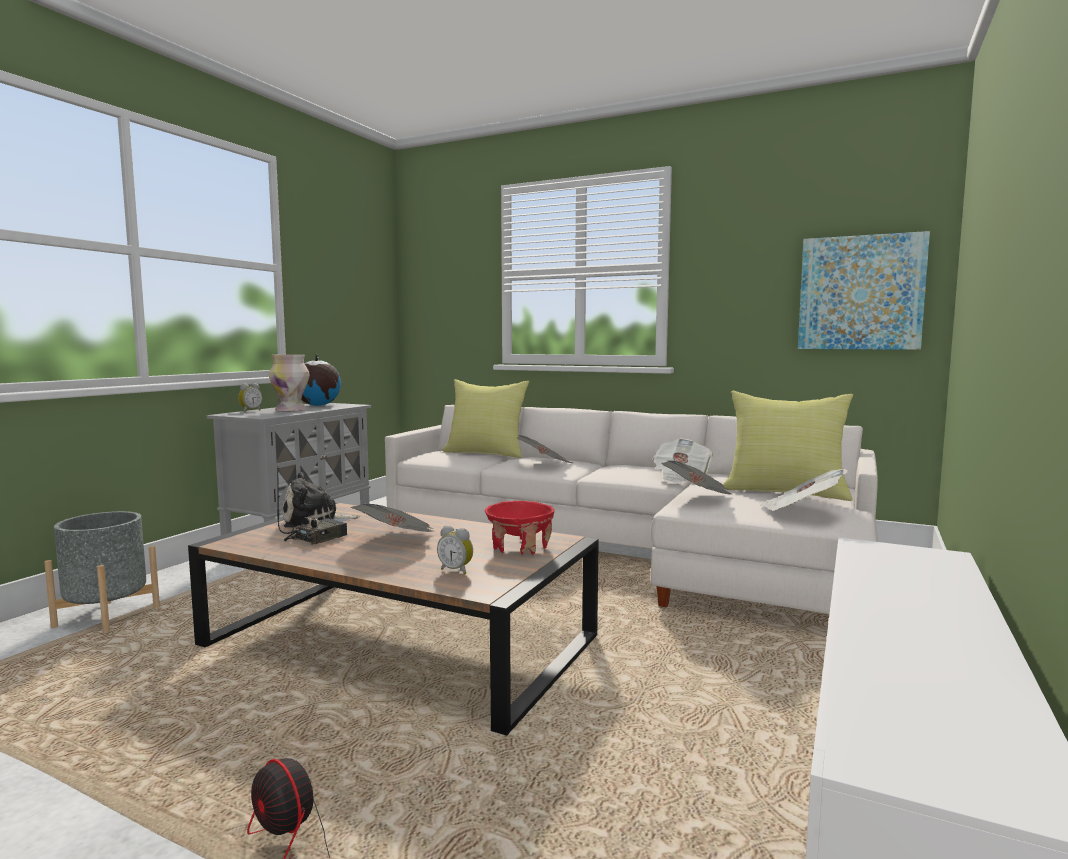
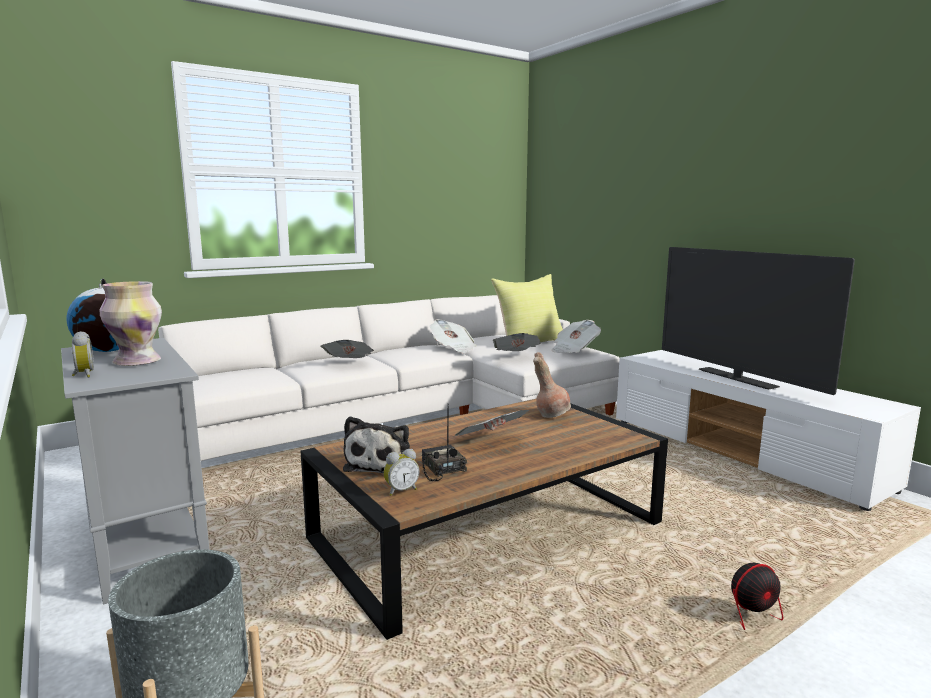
camera: 60 degrees left, 5 degrees up
(456, 570) = (586, 437): alarm clock -> alarm clock (401, 491)
(486, 453) = (252, 369): yellow pillow -> none
(519, 548) = (551, 415): red bowl -> brown vase
(860, 293) = (484, 204): picture -> none
(892, 616) = (736, 378): none -> television

